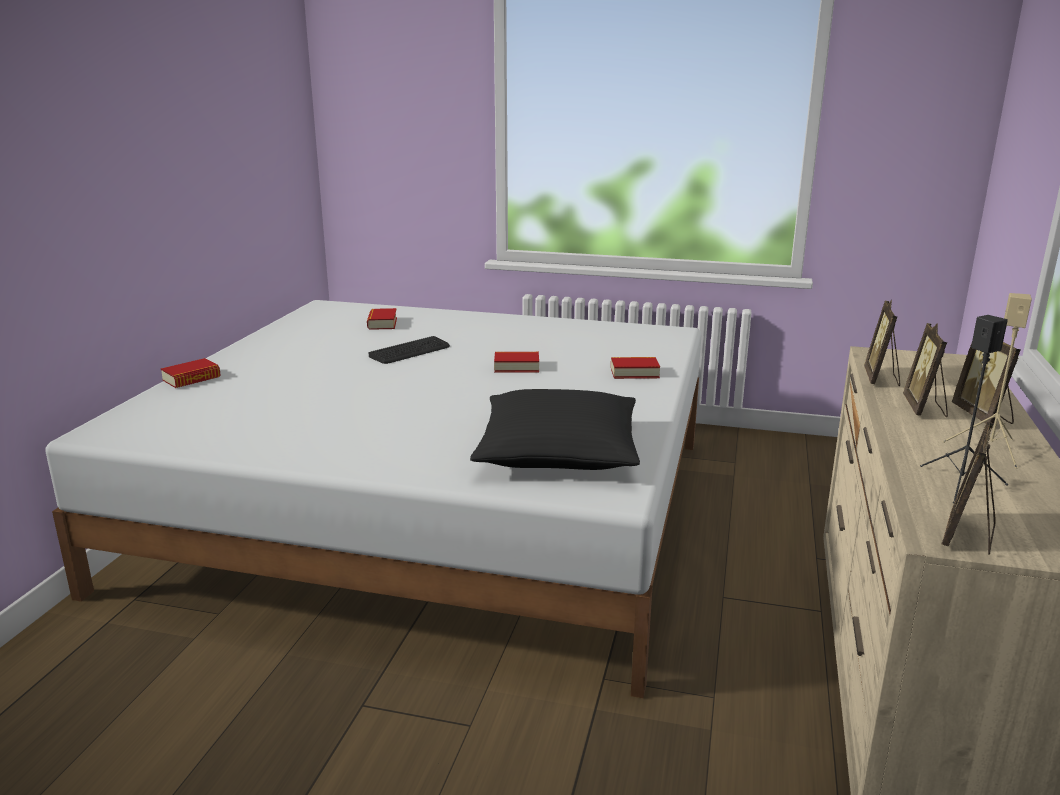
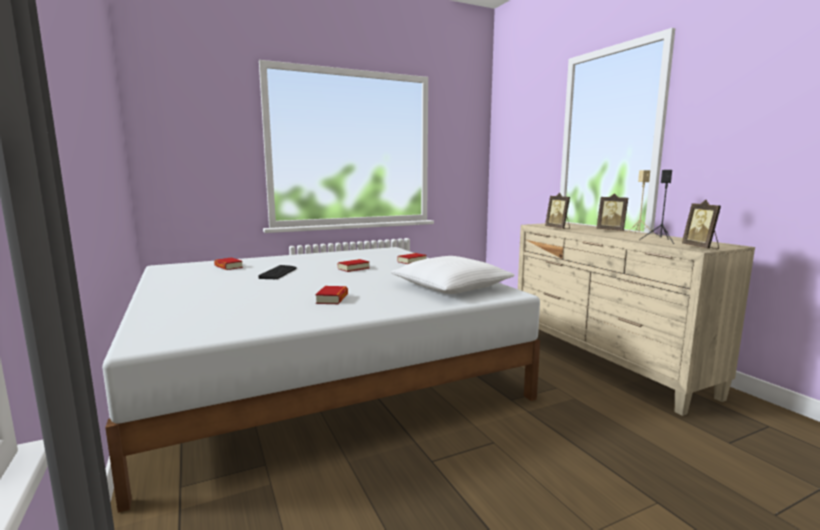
camera: 40 degrees left, 10 degrees down
(191, 378) = (151, 307): book -> book (332, 299)
(558, 450) = (451, 287): black pillow -> white pillow
(924, 408) = (593, 231): picture frame -> none

